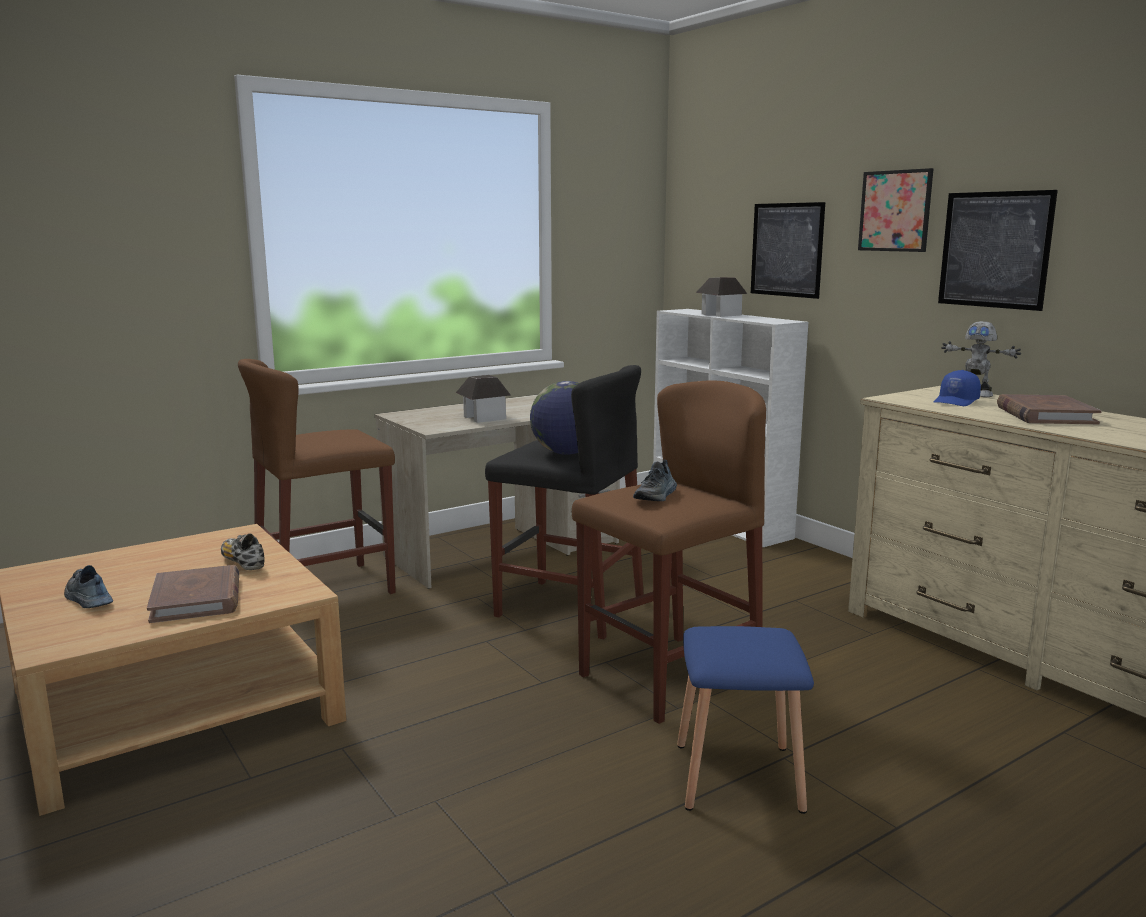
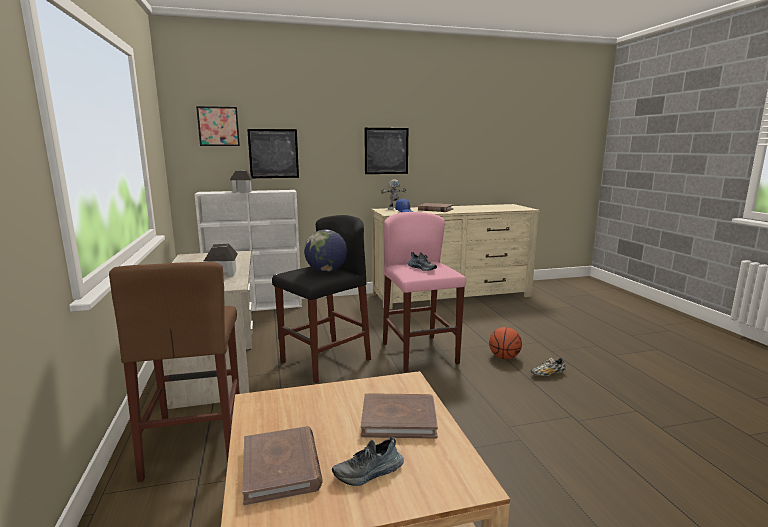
camera: 70 degrees left, 0 degrees up
(109, 565) = (281, 467): none -> brown book
(243, 563) = (332, 400): shoe -> shoe (548, 374)
(669, 677) = (419, 353): brown stool -> pink stool
(740, 776) = (504, 357): blue stool -> basketball
(895, 211) = (338, 134): picture -> picture (218, 126)

